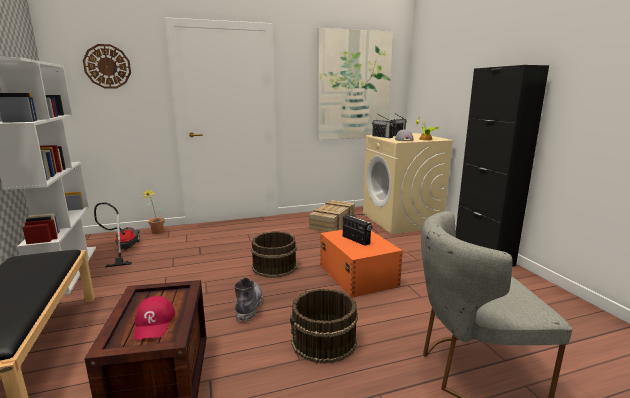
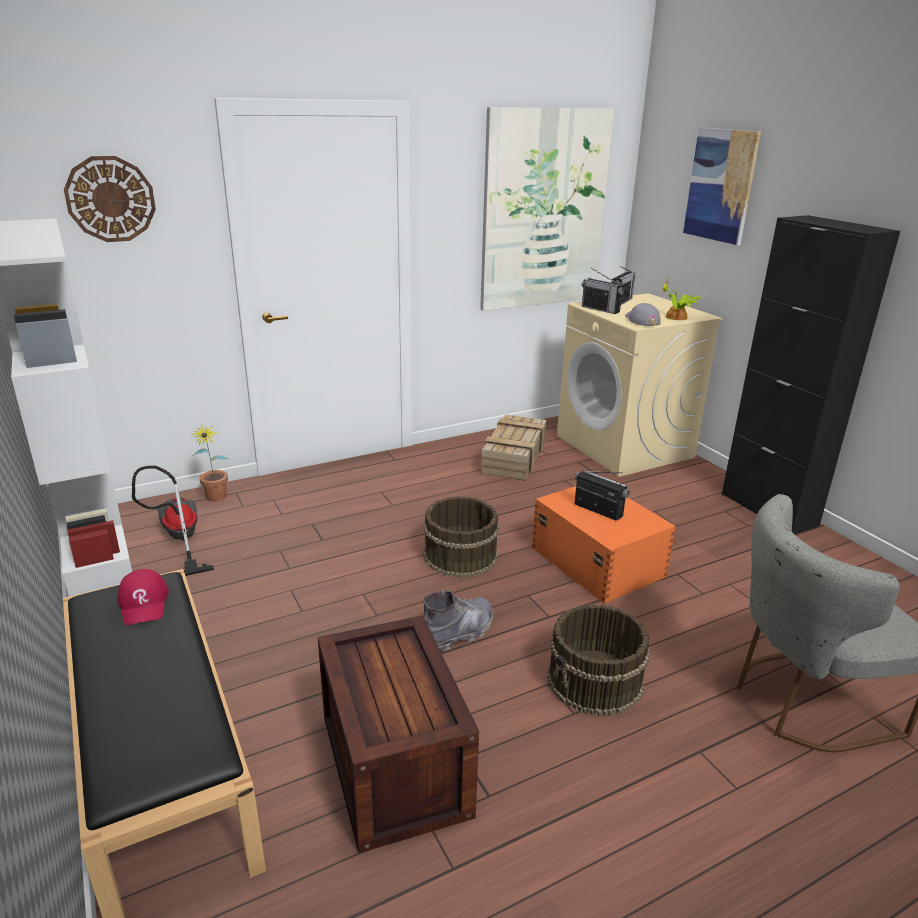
camera: 10 degrees left, 10 degrees up
(154, 323) = (404, 697): red cap -> red cap (144, 603)
(249, 306) = (457, 633): grey boot -> grey boot turned 60 degrees clockwise
(450, 64) = (721, 185): none -> picture

